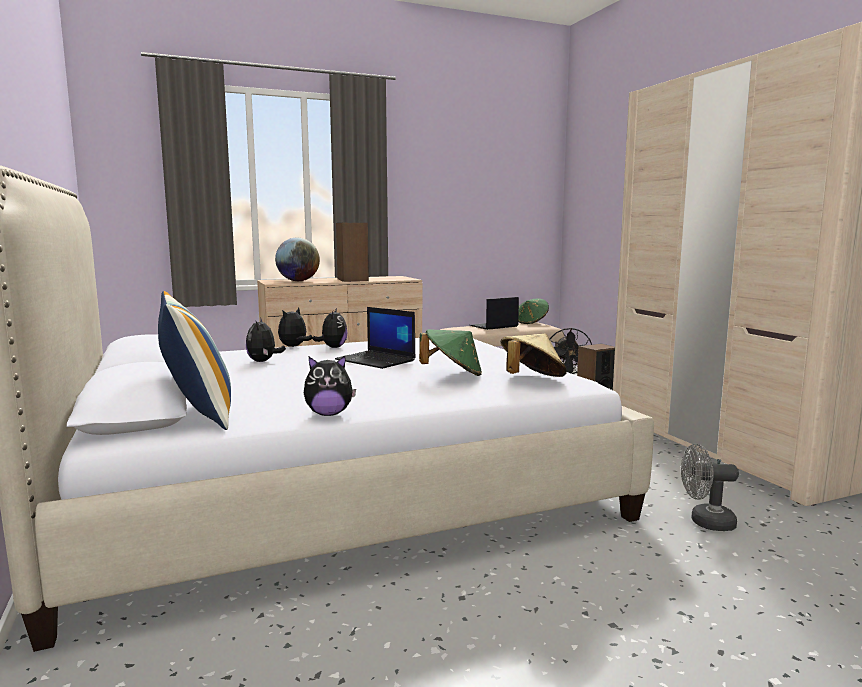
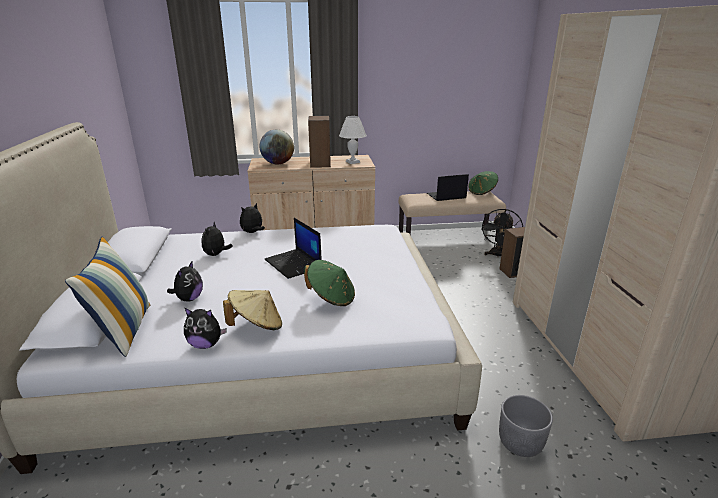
camera: 15 degrees right, 15 degrees up
(333, 347) = (278, 237): plush toy -> plush toy (189, 299)
(391, 278) = (353, 162): none -> white table lamp
(531, 379) = (388, 314): beige hat -> beige hat (256, 326)
(705, 522) = (520, 443): grey fan -> grey planter

